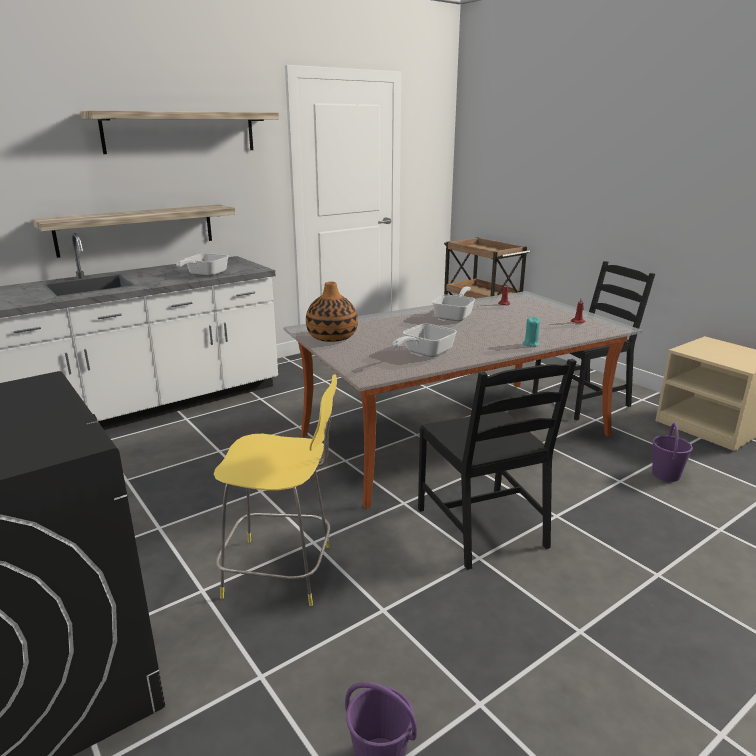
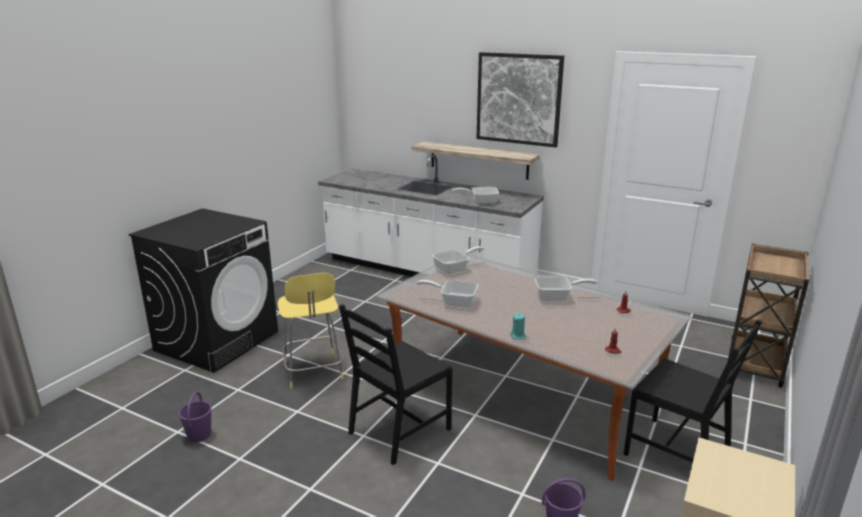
camera: 65 degrees right, 0 degrees up
(180, 132) = (518, 99): shelf -> picture
(332, 337) = (455, 268): vase -> frying pan

